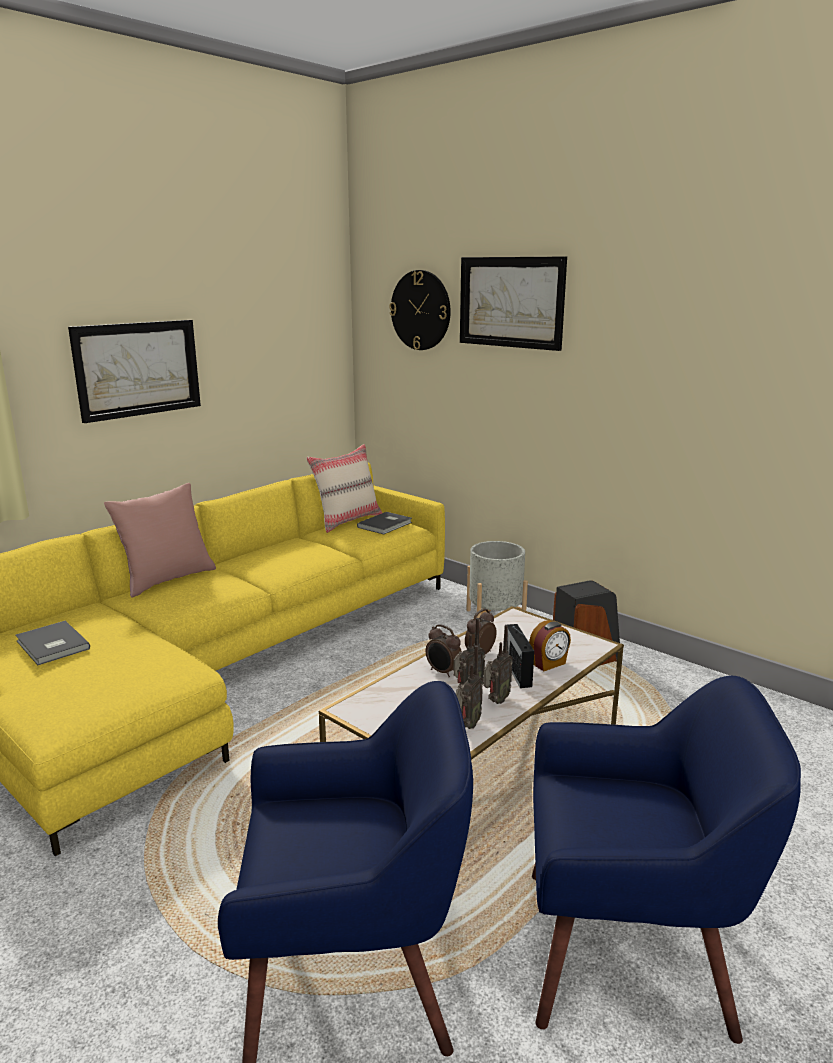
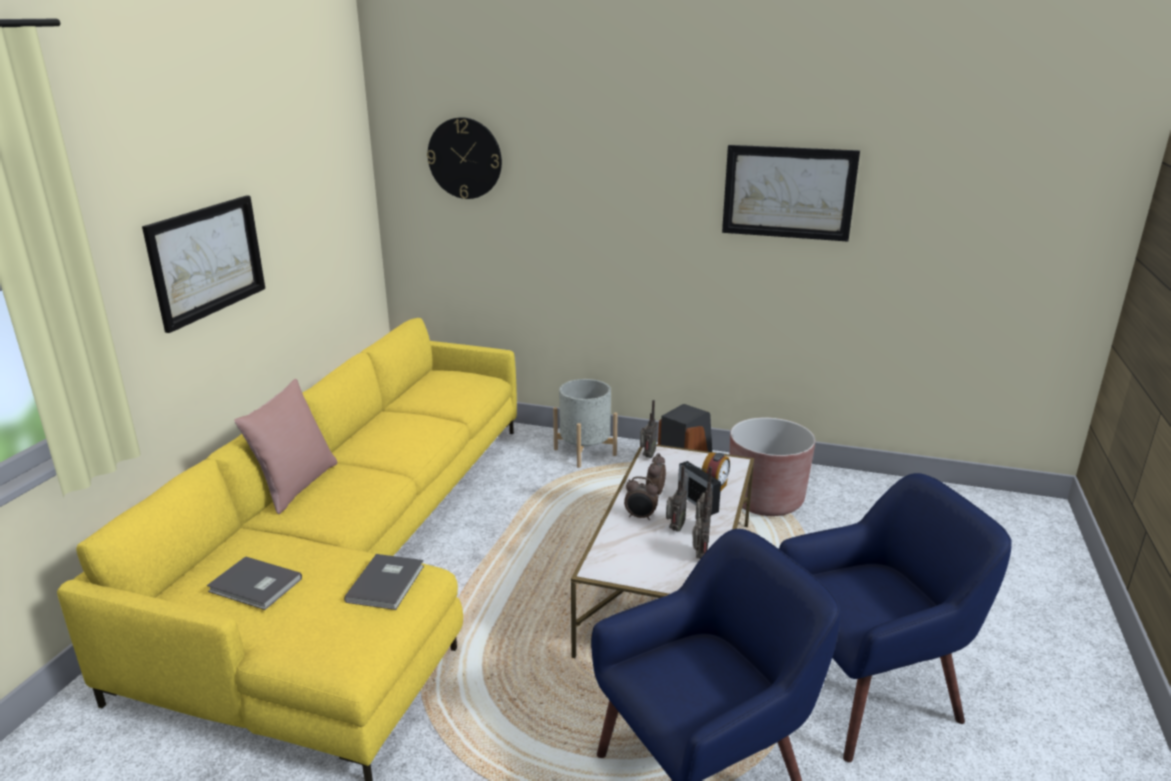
camera: 25 degrees left, 5 degrees up
(347, 520) = (419, 383): beige pillow -> none
(386, 525) = (464, 381): grey book -> grey book (388, 583)
(504, 619) = (647, 456): none -> radio
(511, 302) = (572, 151): picture -> picture (788, 192)
(658, 705) = (765, 500): none -> brown planter

